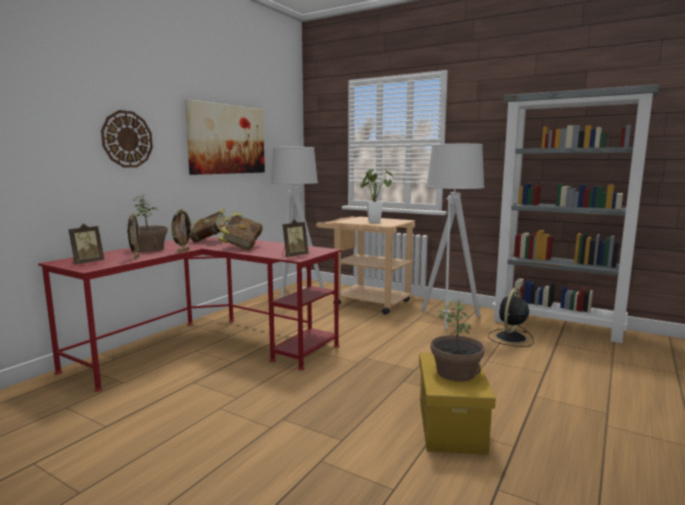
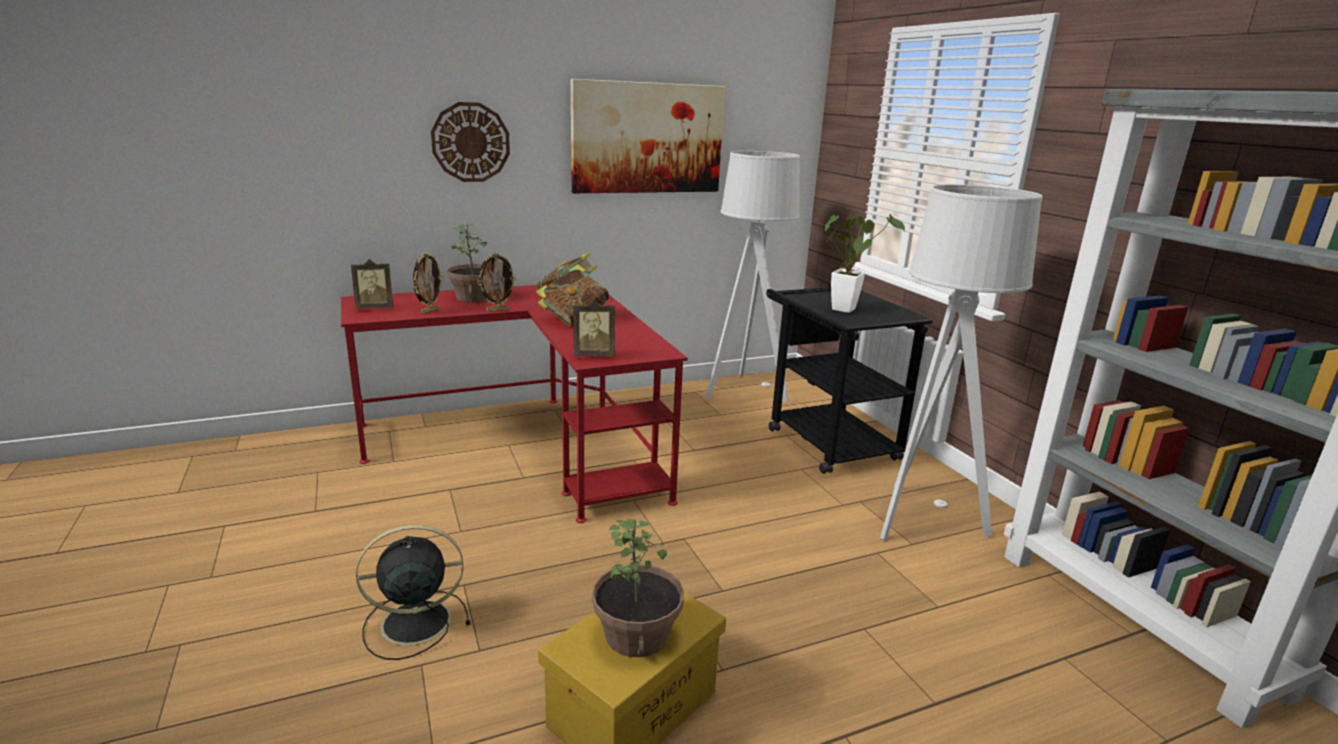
camera: 35 degrees right, 10 degrees up
(365, 302) = (825, 439): beige cart -> black cart
(510, 338) = (982, 604): black fan -> black fan (413, 623)

